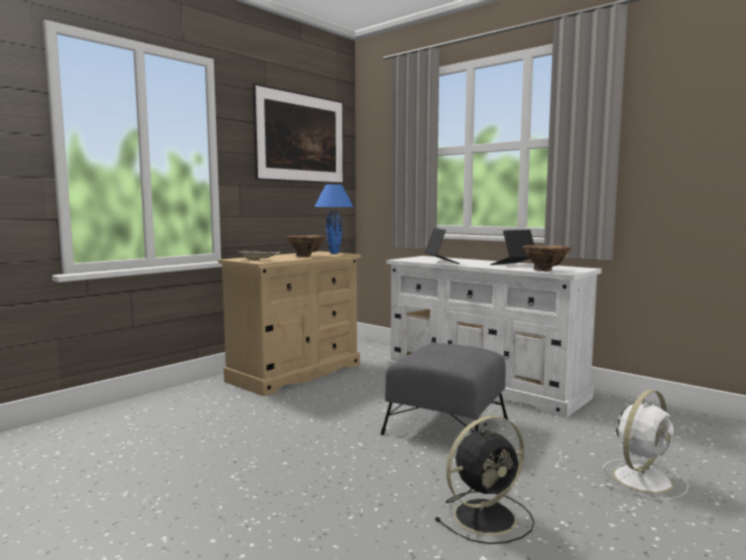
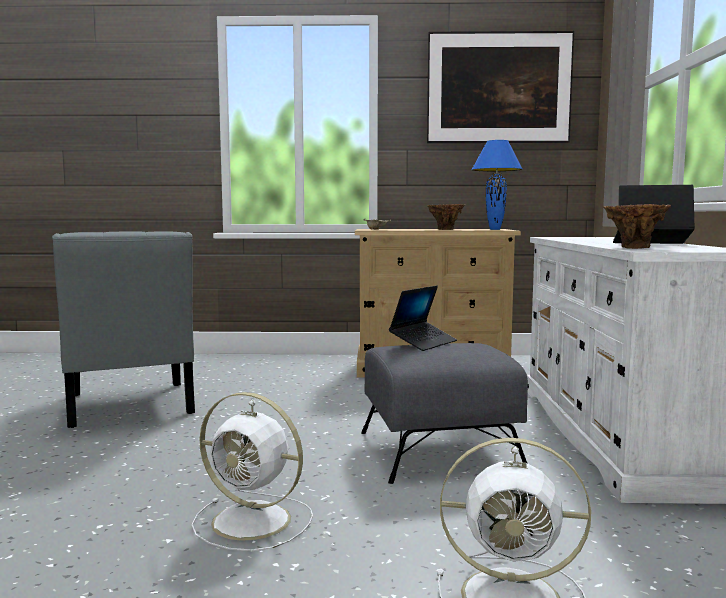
camera: 50 degrees right, 0 degrees up
(137, 498) = (130, 407): none -> grey chair
(441, 262) = (573, 239): laptop -> laptop (423, 343)
(487, 516) = (254, 522): black fan -> white fan

